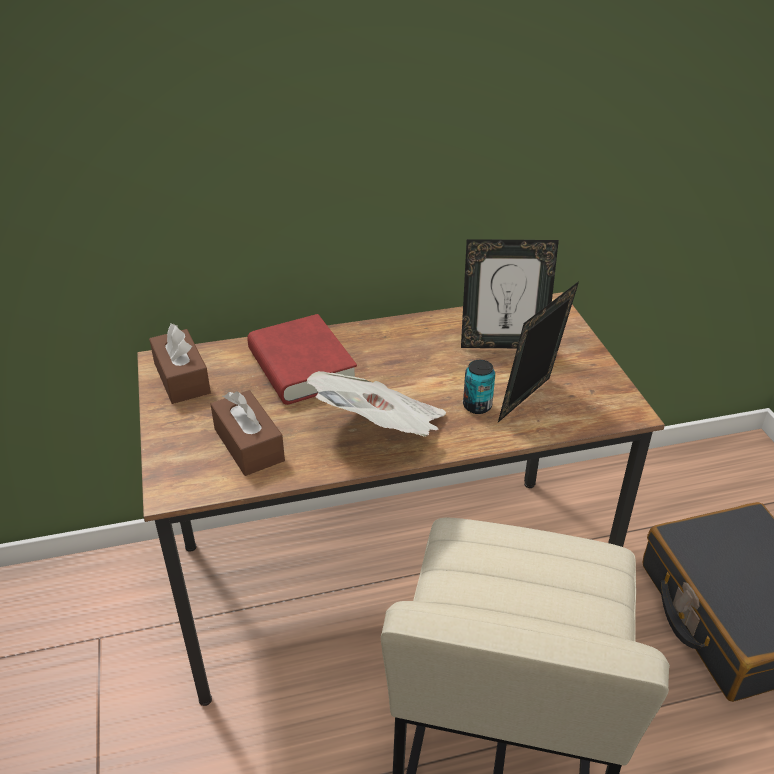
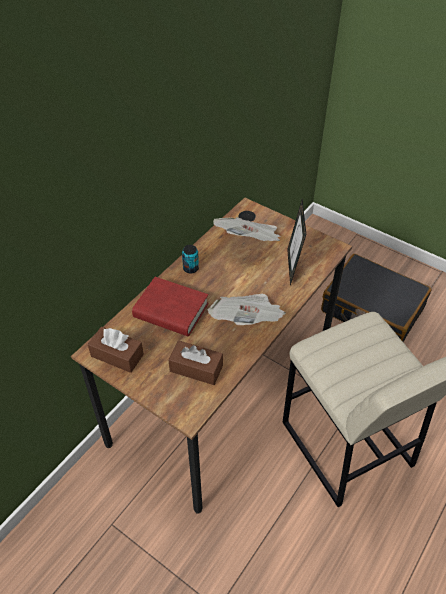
camera: 40 degrees left, 10 degrees up
(477, 406) = (273, 282): can -> can (191, 268)
(503, 344) = (249, 242): picture frame -> newspaper

